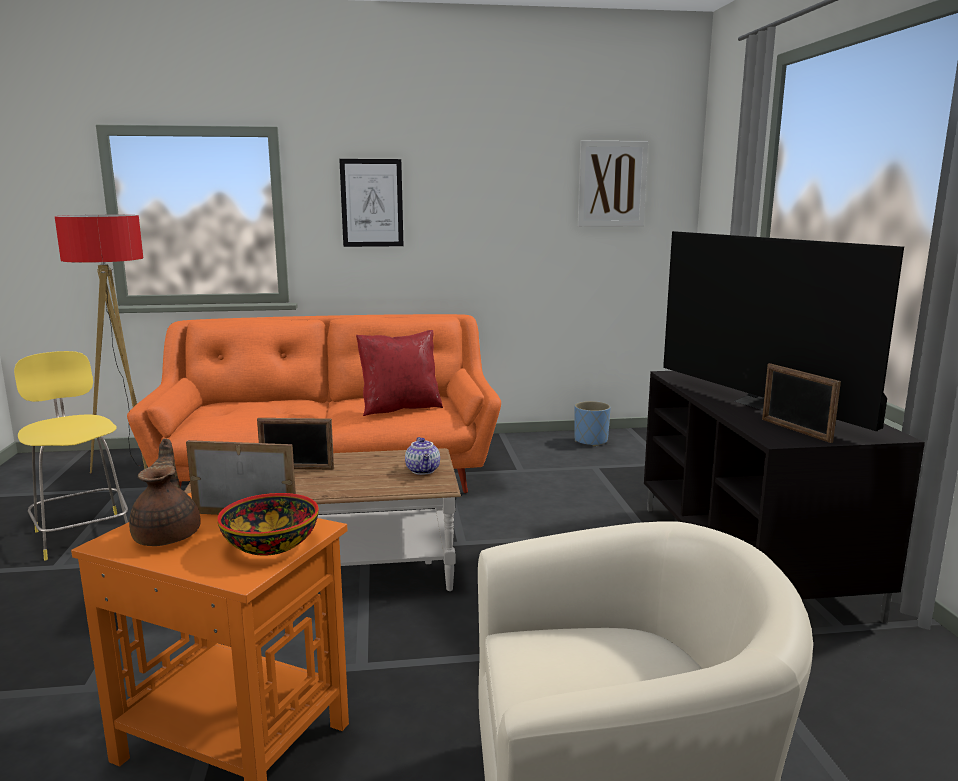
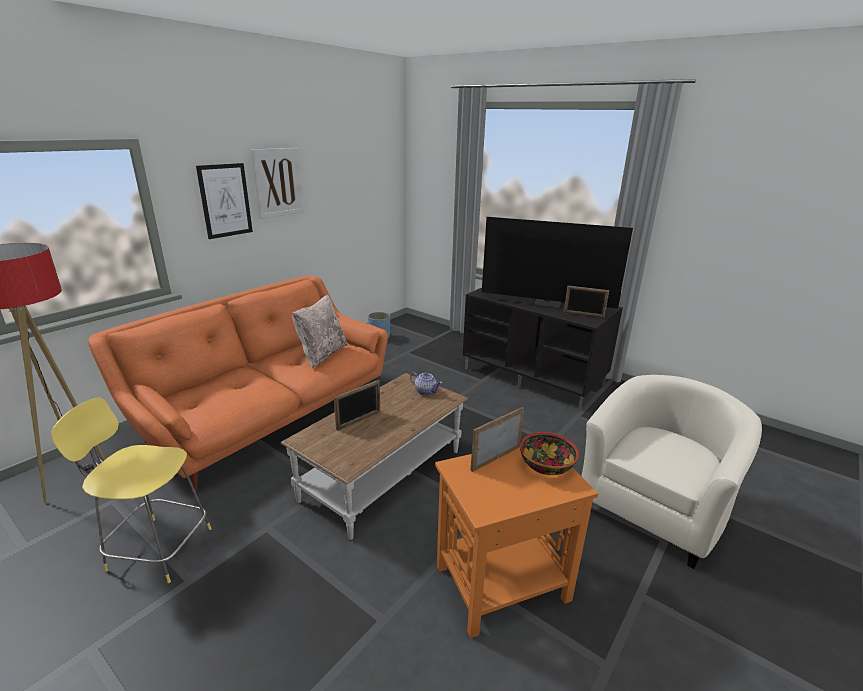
camera: 45 degrees left, 10 degrees up
(169, 535) = (496, 489): brown teapot -> none
(400, 408) = (322, 354): red pillow -> beige pillow
(612, 184) = (367, 172): picture -> picture (278, 182)

